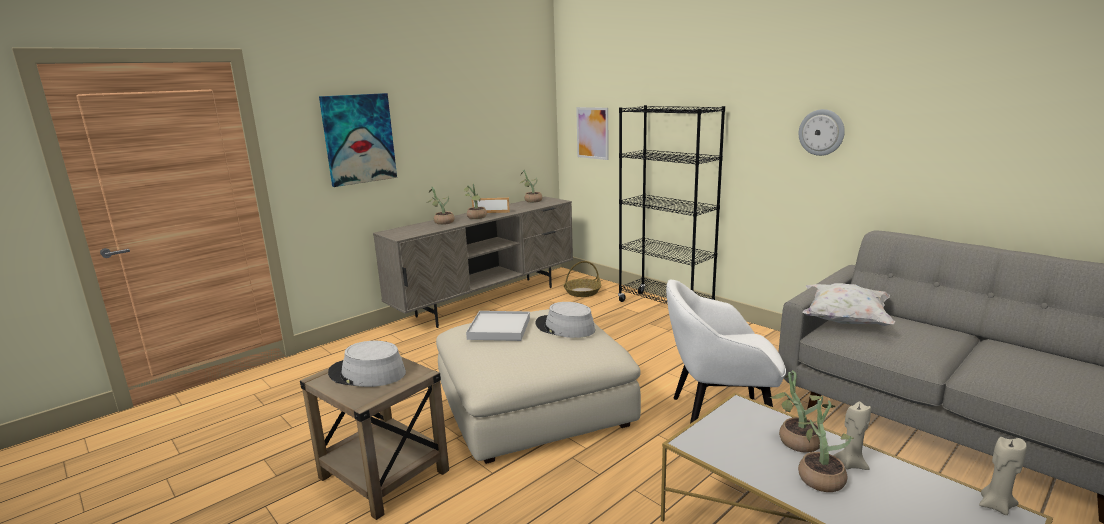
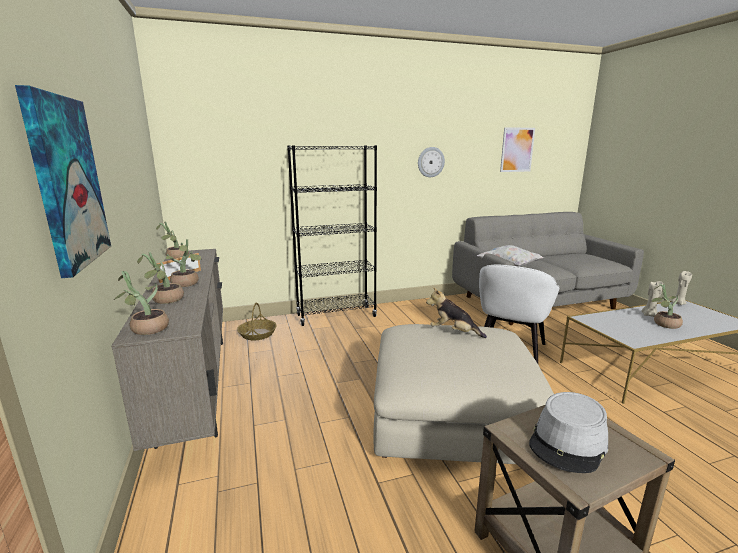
camera: 65 degrees left, 0 degrees up
(499, 328) = (434, 359): white tray -> none
(564, 327) = (453, 332): grey hat -> plush toy
(592, 133) = (217, 175): picture -> picture (517, 150)
(795, 439) = (625, 318): potted plant -> potted plant (145, 329)

